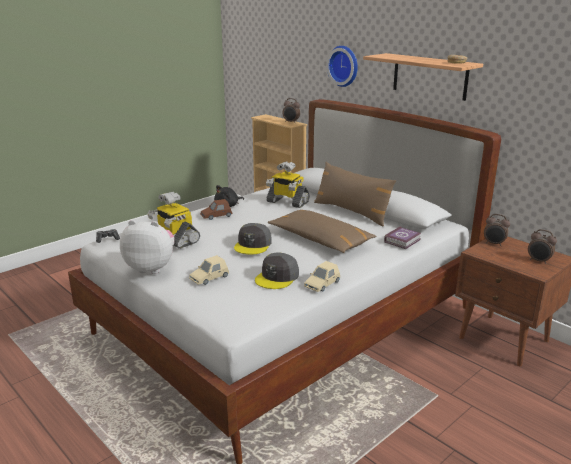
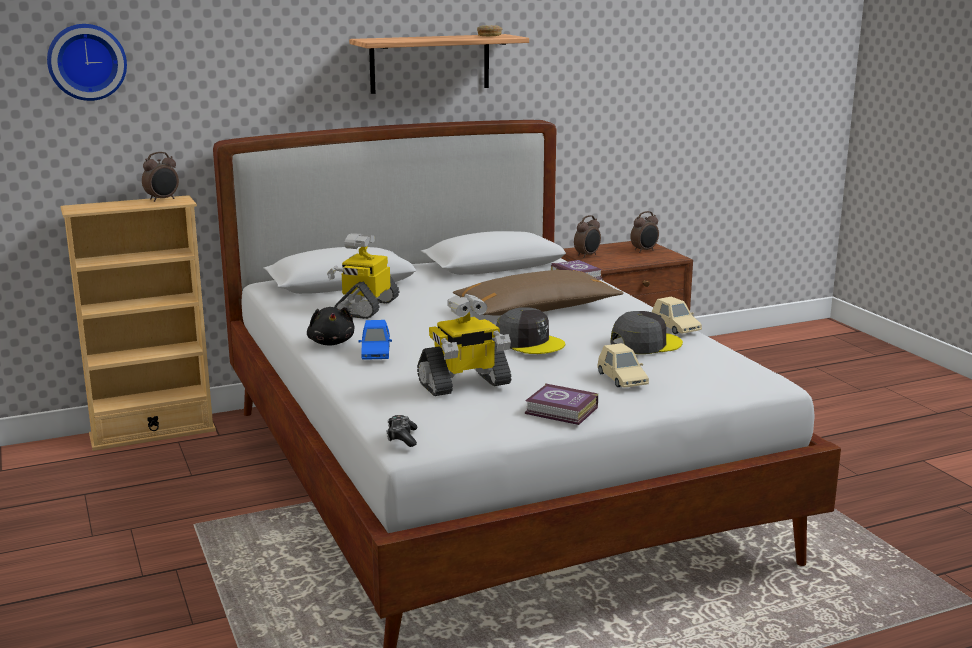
camera: 70 degrees left, 5 degrees down
(151, 268) = (562, 411): plush toy -> book
(216, 216) = (375, 353): brown toy car -> blue toy car
(277, 277) = (645, 344): grey cap -> grey cap turned 75 degrees counterclockwise
(287, 202) = (366, 307): toy robot -> toy robot turned 150 degrees clockwise
(344, 66) = (263, 71): wall clock -> wall clock (86, 62)
(352, 212) = (449, 282): brown pillow -> none

